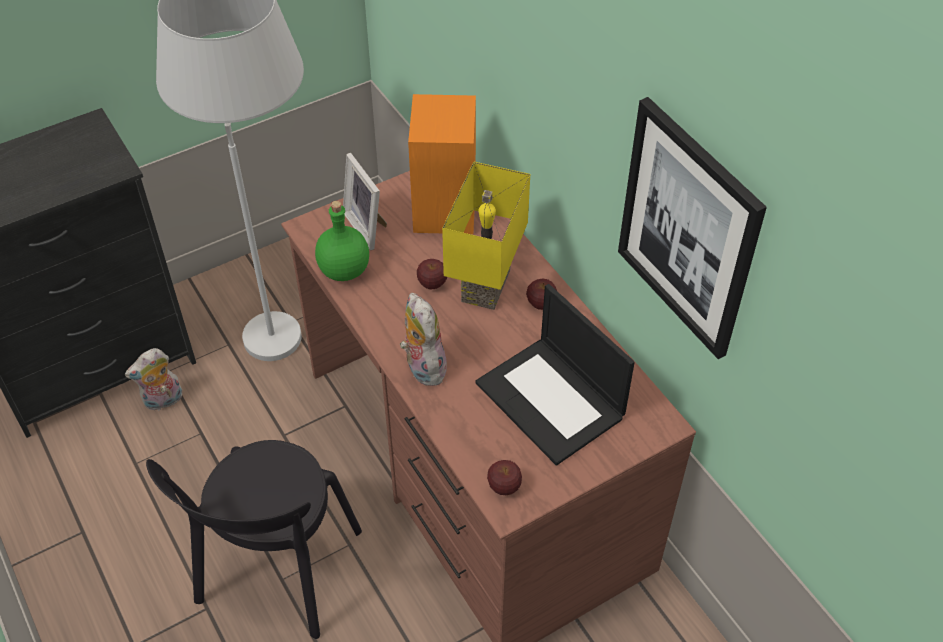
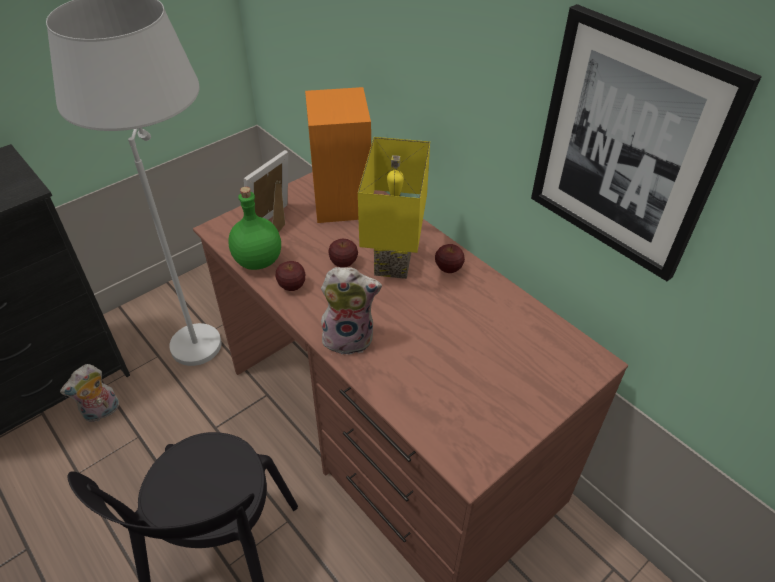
camera: 10 degrees left, 5 degrees down
(368, 226) = (275, 222): picture frame -> picture frame turned 75 degrees clockwise
(422, 366) = (349, 337): plush toy -> plush toy turned 120 degrees clockwise
(504, 487) = (459, 446): apple -> apple (292, 286)
(552, 400) = (483, 353): laptop -> none

